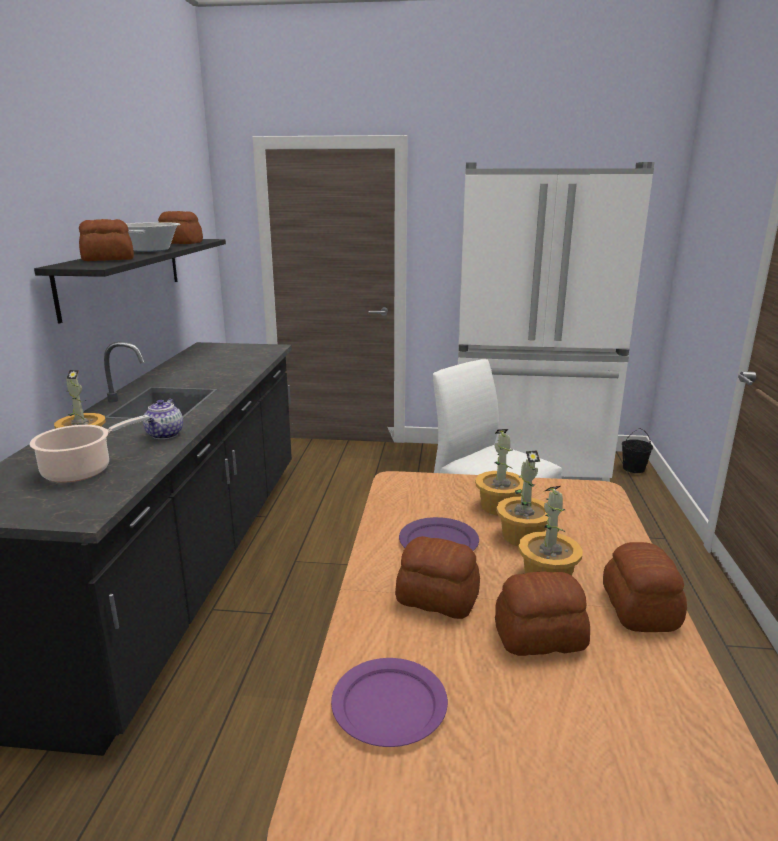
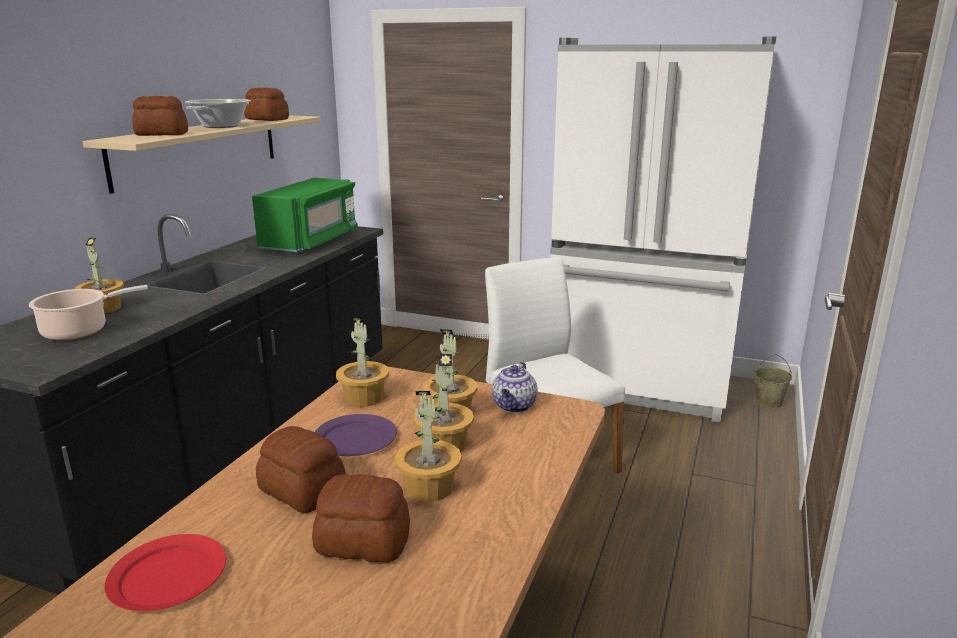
camera: 15 degrees right, 0 degrees up
(123, 275) = (199, 149): black shelf -> beige shelf
(165, 435) = (178, 307): teapot -> teapot (514, 406)
(234, 361) = (311, 241): none -> green microwave
(390, 705) = (168, 577): purple plate -> red plate
(409, 503) = (364, 398): none -> potted plant
(633, 468) = (768, 402): black bucket -> beige bucket
(639, 609) = (491, 534): bread -> none

